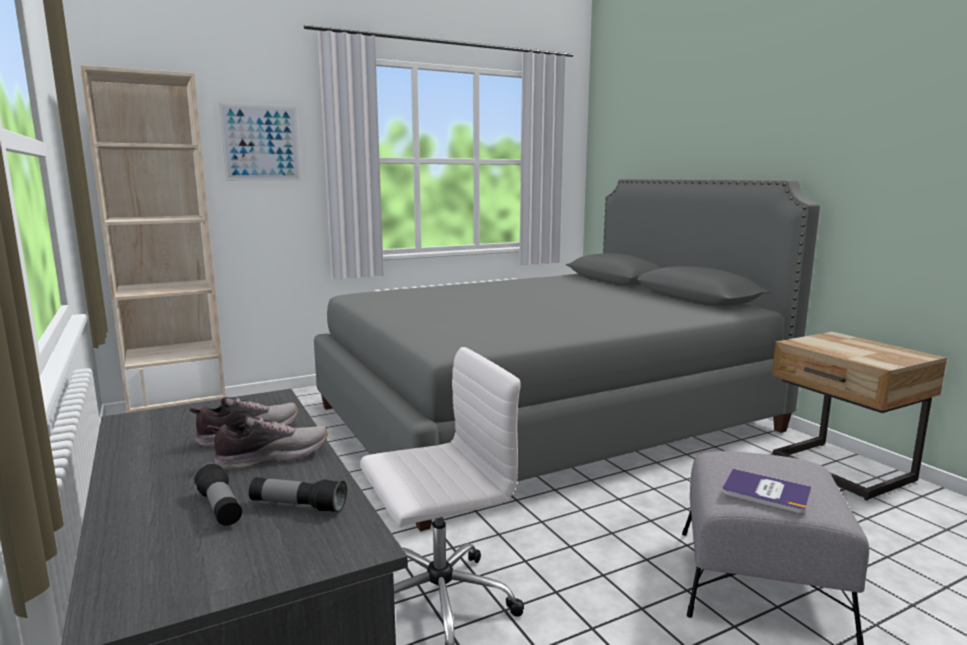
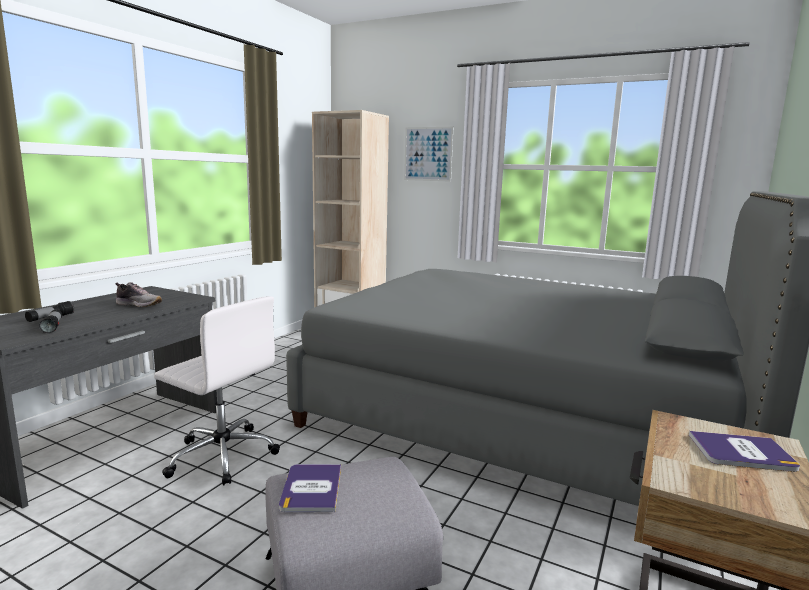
camera: 55 degrees right, 0 degrees up
(271, 457) = (110, 313): shoe -> none
(848, 344) = (741, 452): none -> book

